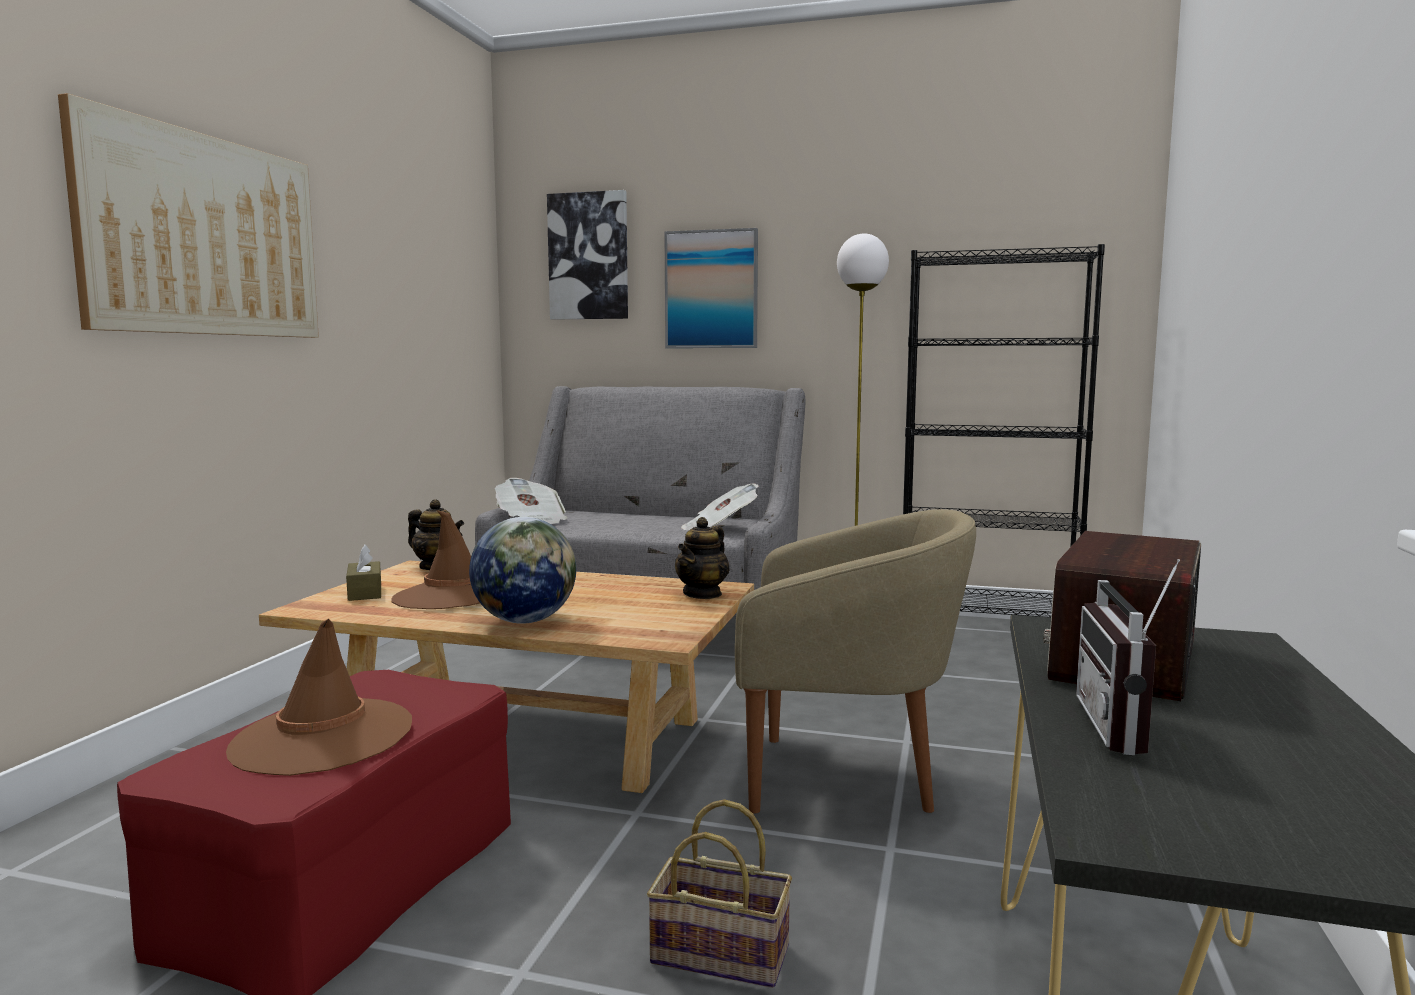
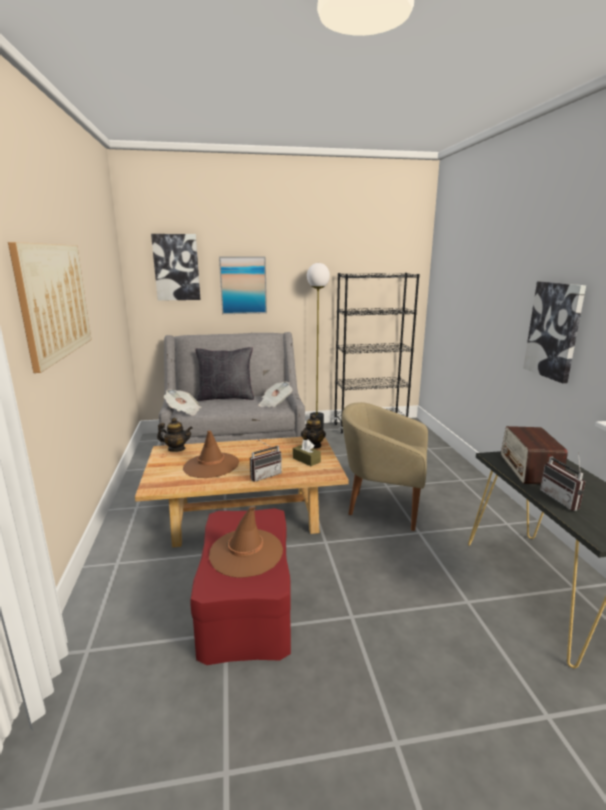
camera: 25 degrees left, 10 degrees up
(365, 592) = (166, 472): brown tissue box -> brown tissue box (306, 460)
(525, 621) = (264, 475): globe -> radio
(639, 513) = (226, 397): none -> black pillow
(724, 953) = (406, 587): basket -> none
(847, 779) = (382, 508): beige armchair -> beige armchair turned 150 degrees counterclockwise
(1339, 287) = (554, 330): none -> picture

